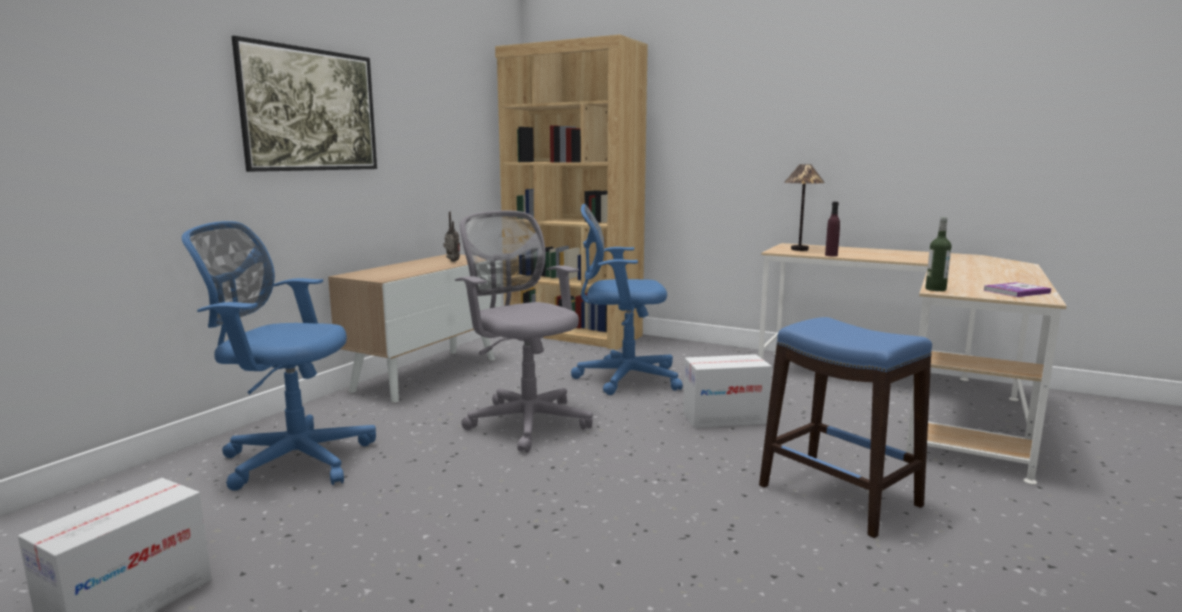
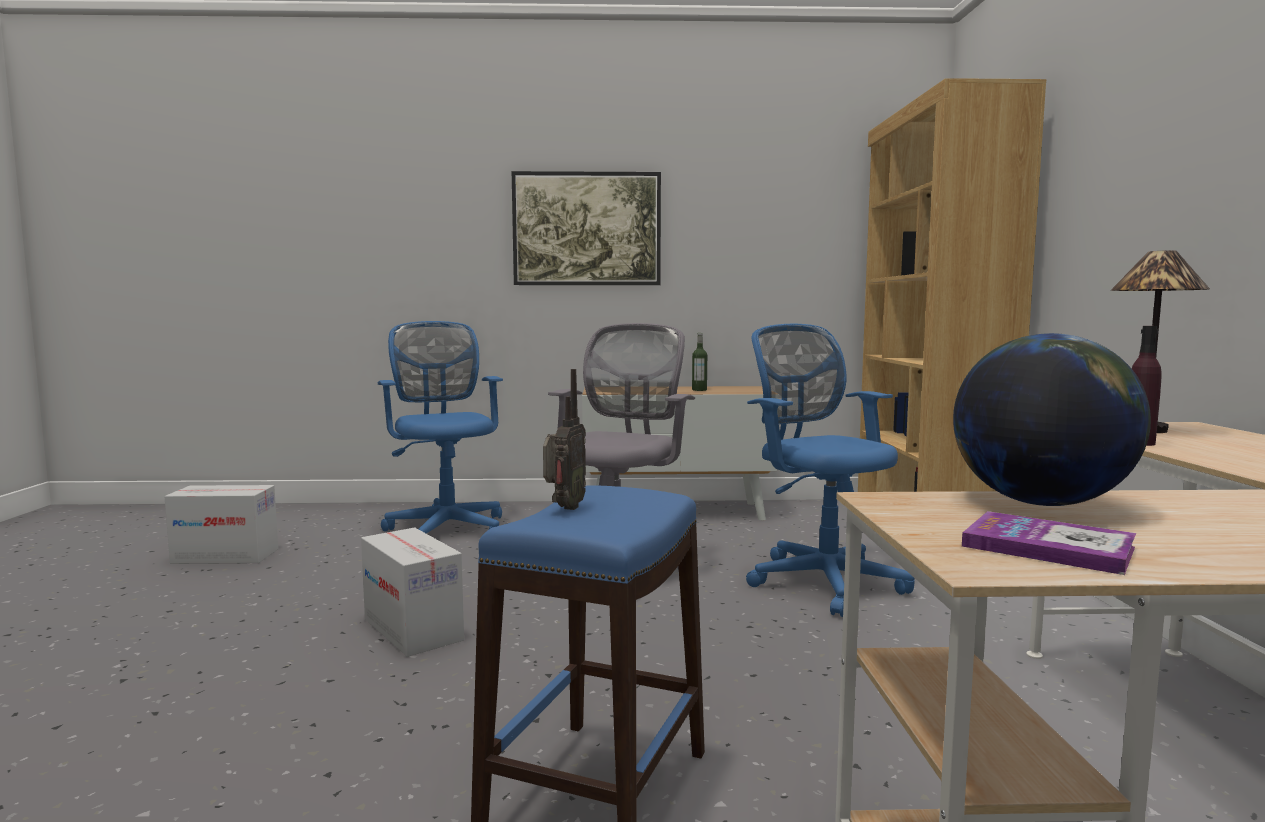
camera: 60 degrees right, 5 degrees down
(452, 261) = (719, 390): radio -> radio (563, 508)
(724, 418) = (782, 663): cardboard box -> cardboard box (413, 629)
(935, 289) = (900, 497): bottle -> bottle (699, 390)
(948, 281) = (1040, 503): none -> globe

